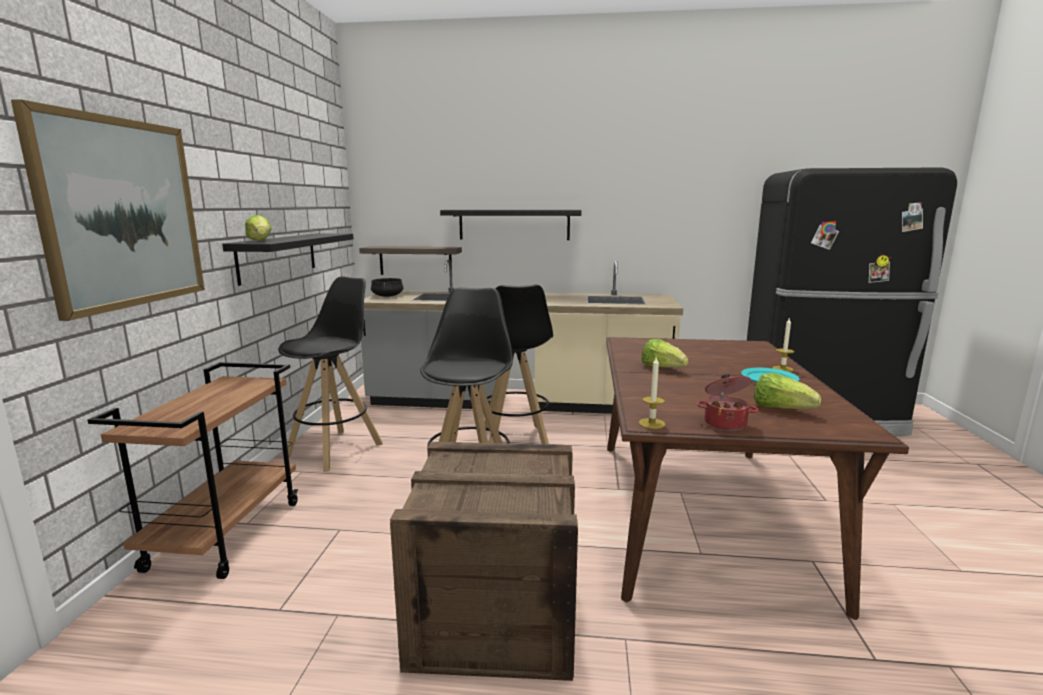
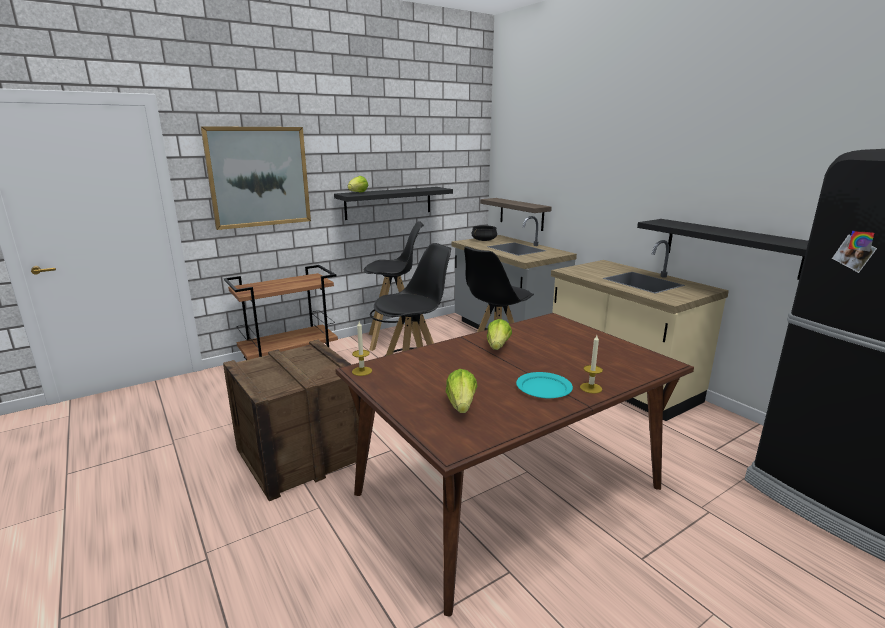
camera: 50 degrees right, 5 degrees up
(514, 224) = (591, 190): black shelf -> black shelf (730, 247)
(725, 423) = (394, 392): cooking pot -> none

